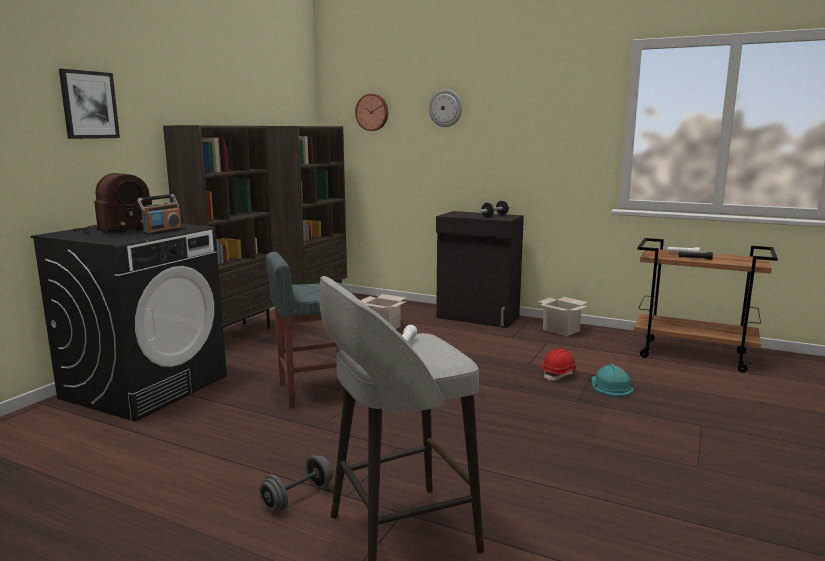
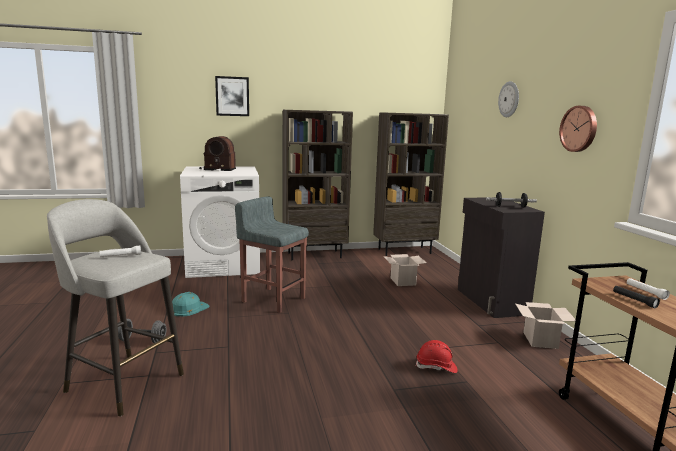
camera: 50 degrees right, 0 degrees up
(146, 387) = (224, 265): black washing machine -> white washing machine
(162, 231) = (228, 173): radio -> none
(372, 112) = (469, 103): wall clock -> wall clock (579, 129)
(610, 386) = (454, 397): turquoise hard hat -> turquoise hard hat (188, 308)

